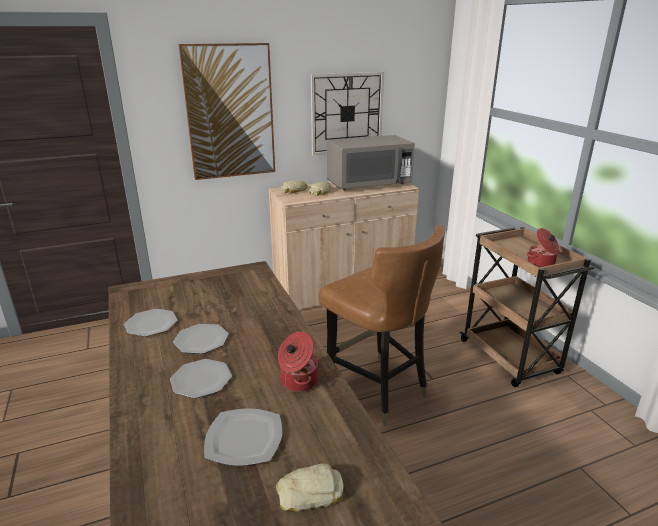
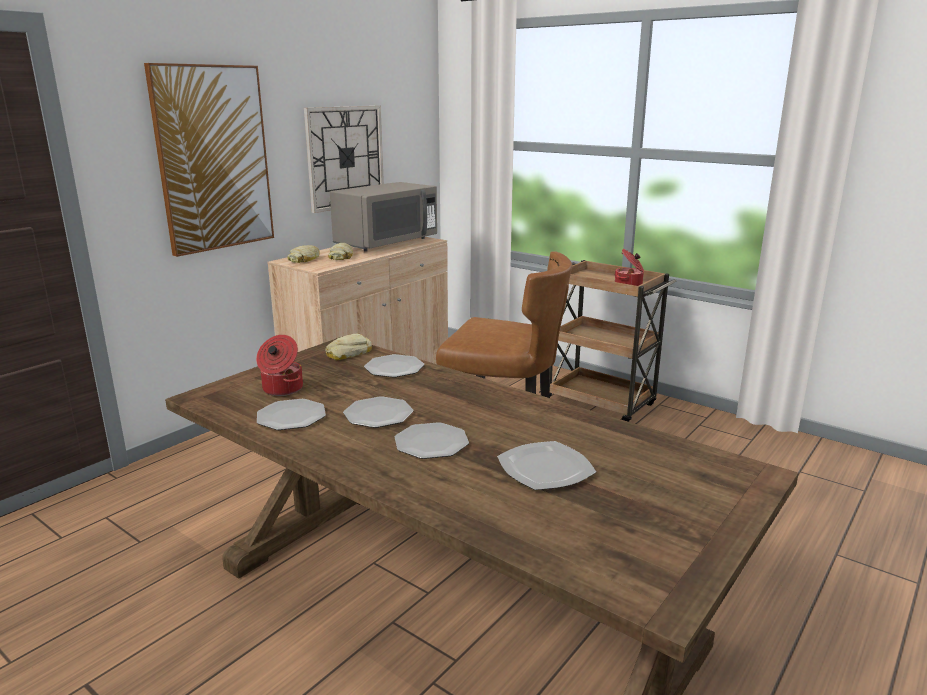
camera: 30 degrees left, 5 degrees down
(261, 300) = (394, 368): none -> plate
(298, 381) = (532, 417): cooking pot -> cooking pot (281, 389)
(309, 492) = (655, 481): bread -> bread (348, 353)

